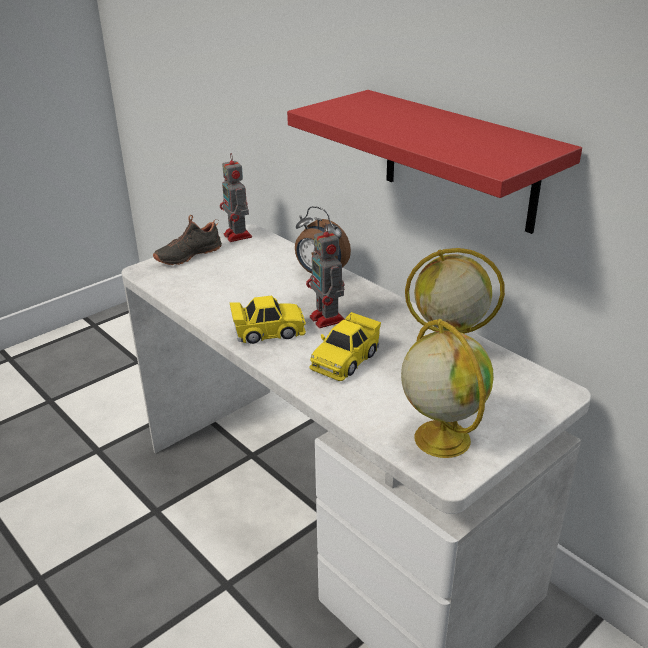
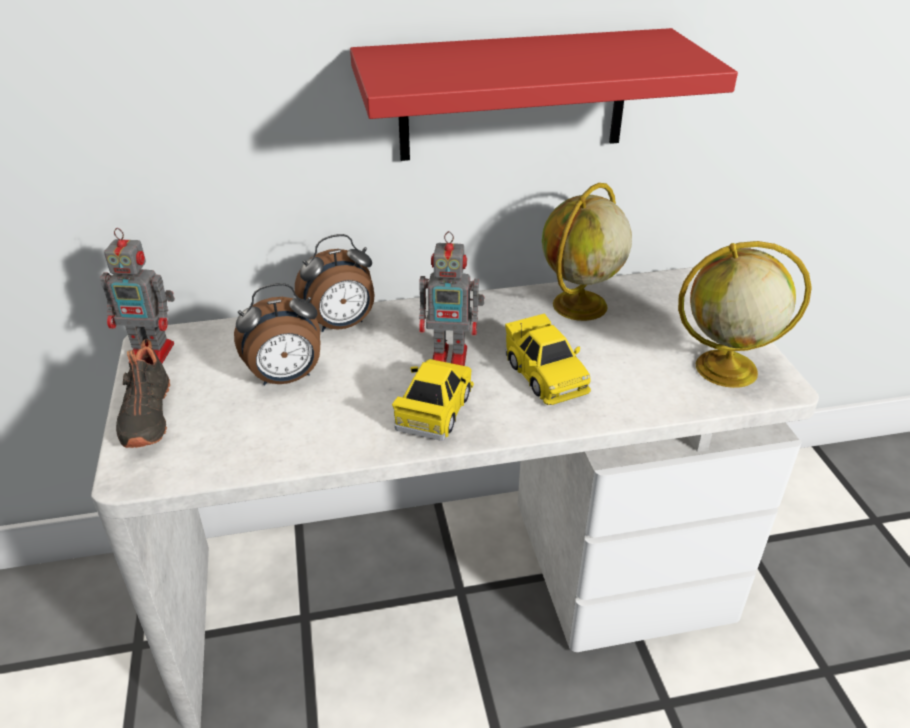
camera: 60 degrees left, 5 degrees up
(252, 277) = (286, 378): none -> alarm clock

